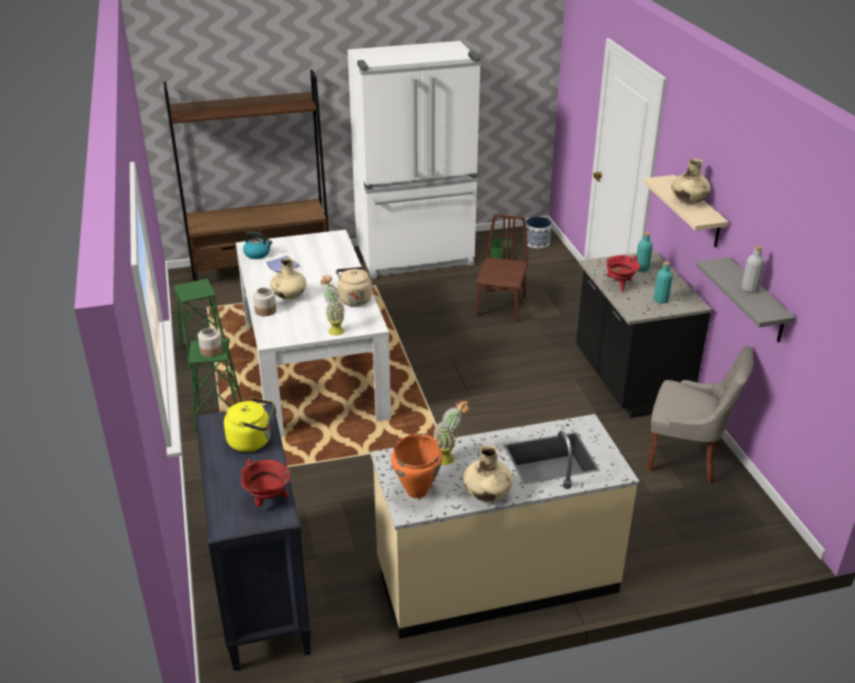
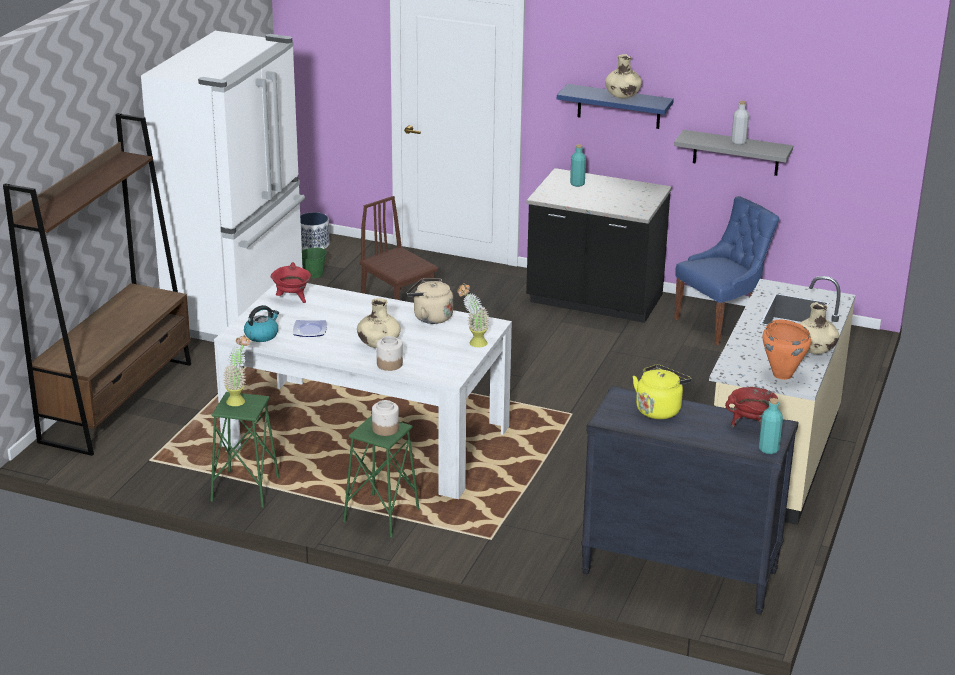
camera: 55 degrees left, 5 degrees down
(449, 458) = (754, 349): potted plant -> potted plant (239, 399)
(620, 284) = (589, 201): red cooking pot -> red cooking pot (292, 299)
(661, 300) = (634, 197): turquoise bottle -> turquoise bottle (768, 449)
(687, 457) = (720, 323): grey chair -> blue chair
(697, 212) = (619, 106): beige shelf -> blue shelf

